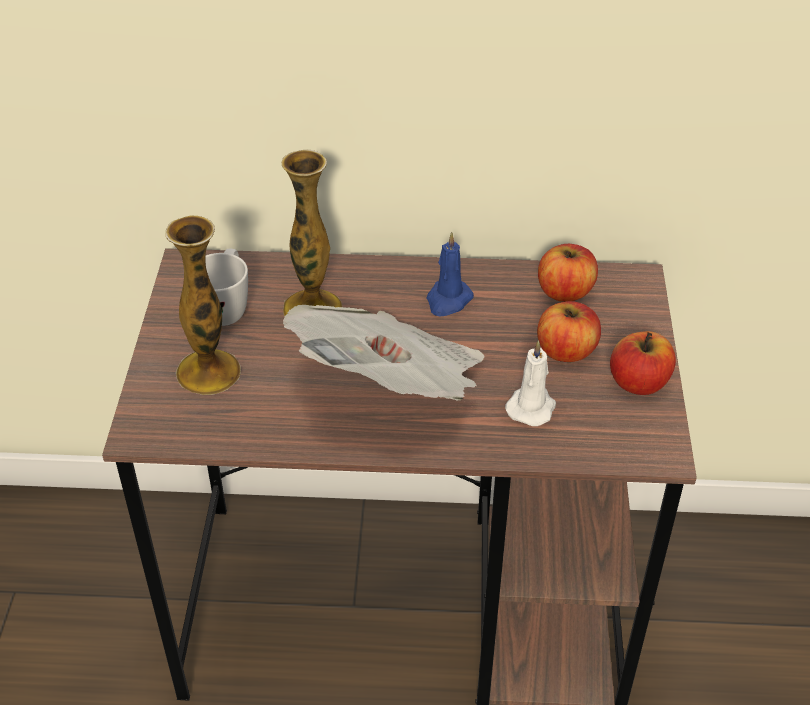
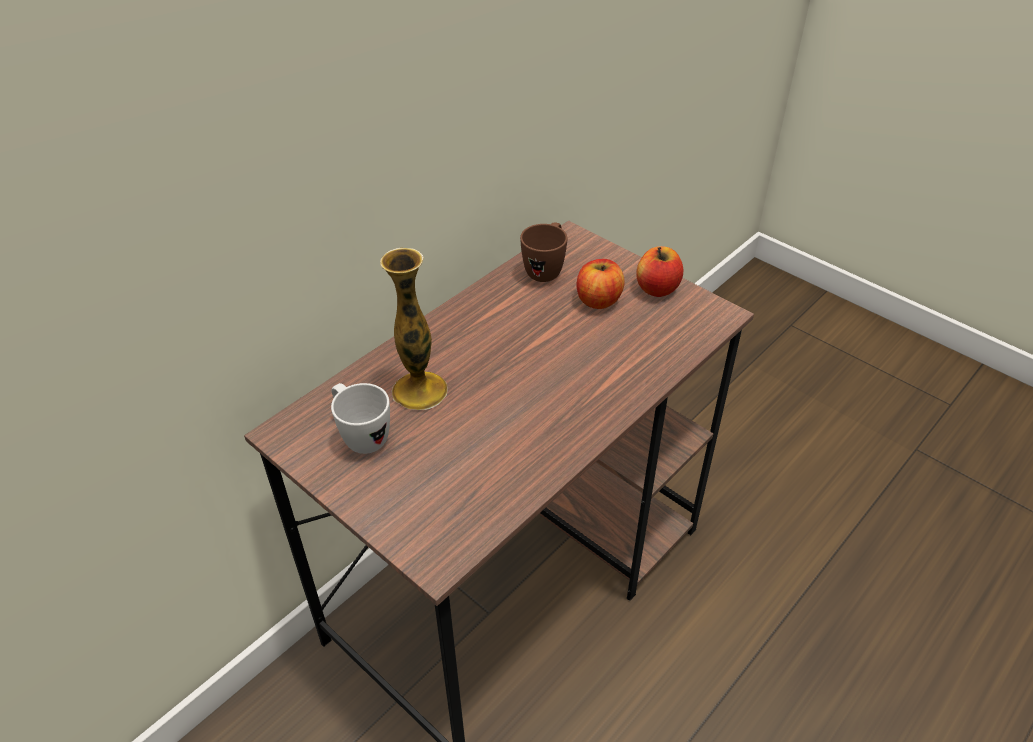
camera: 50 degrees left, 0 degrees up
(208, 372) = (418, 484): vase -> none
(392, 387) = (544, 395): newspaper -> none
(448, 300) = (492, 322): blue candle -> none
(531, 406) = (631, 343): white candle -> none
(565, 291) = (546, 269): apple -> brown mug

